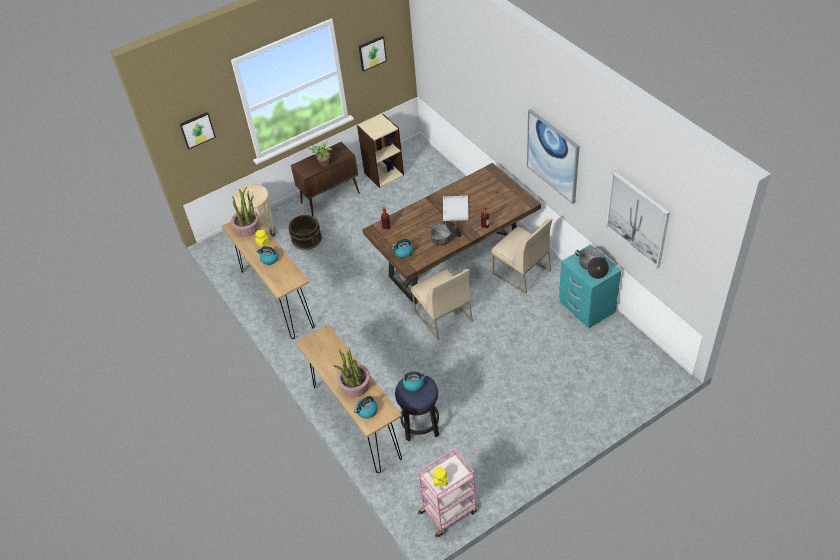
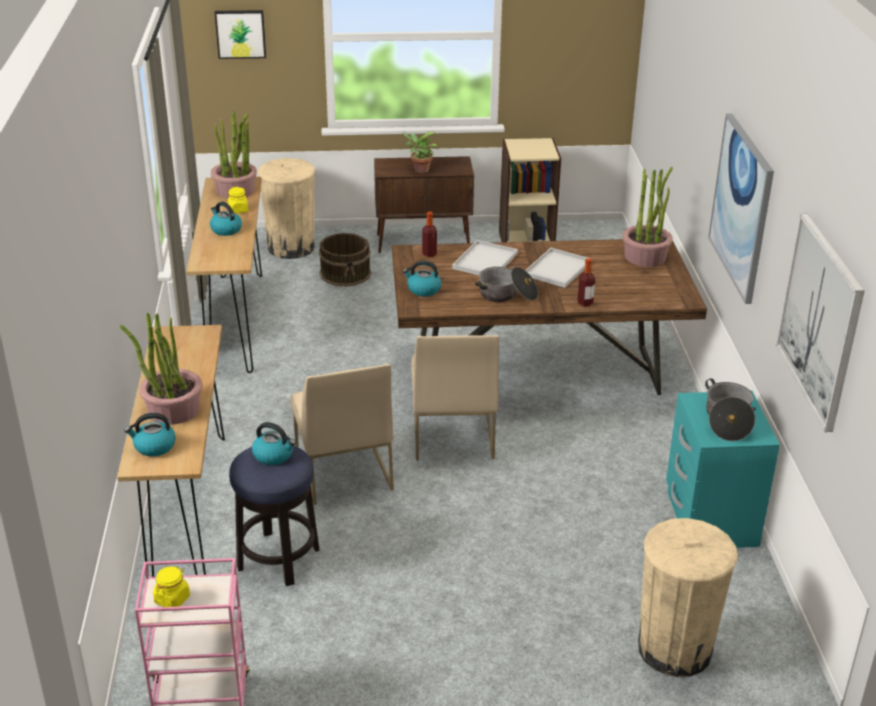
camera: 25 degrees right, 15 degrees down
(372, 53) = (562, 28): picture -> none
(416, 218) = (485, 260): none -> white tray
(489, 181) = (645, 256): none -> potted plant
(521, 272) = (633, 428): beige chair -> beige chair (342, 470)
(616, 381) = (674, 649): none -> beige trash can

